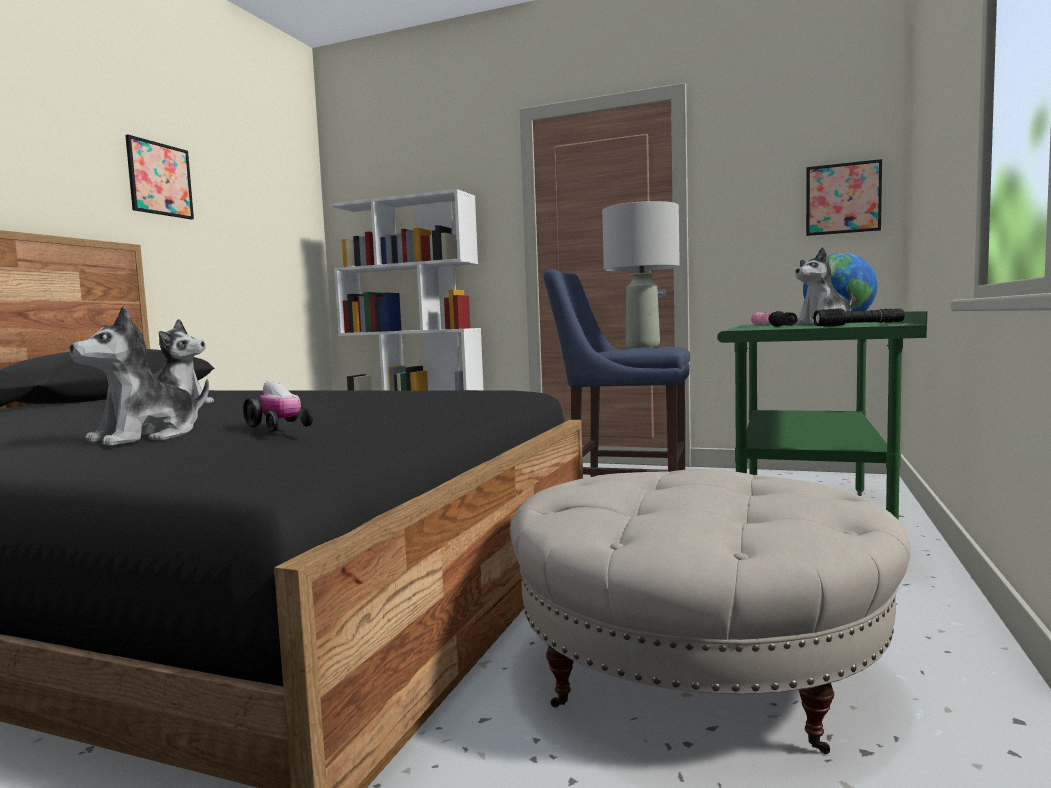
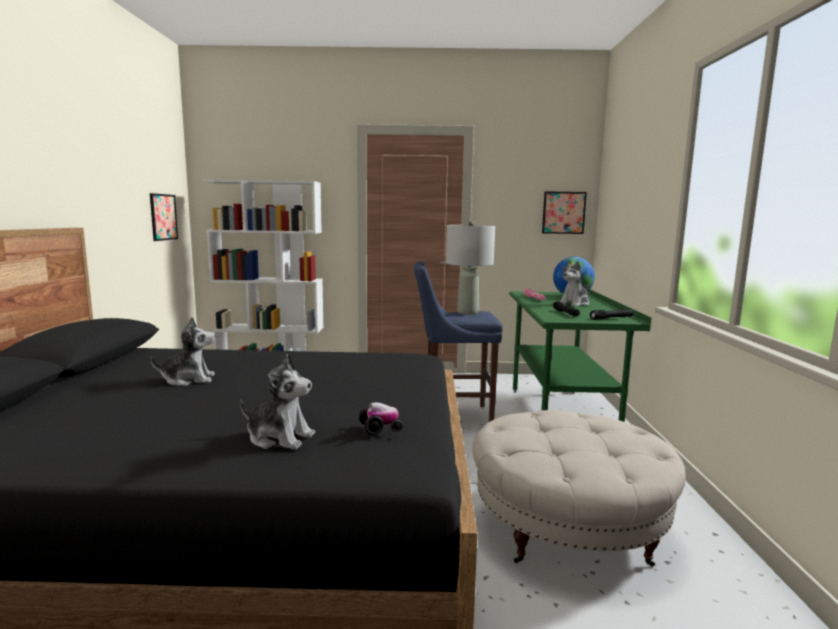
camera: 20 degrees left, 5 degrees up
(147, 437) = (279, 438): plush toy -> plush toy turned 90 degrees counterclockwise
(160, 179) = (88, 168): picture -> picture (163, 217)
(280, 427) = (380, 429): toy car -> toy car turned 45 degrees counterclockwise

